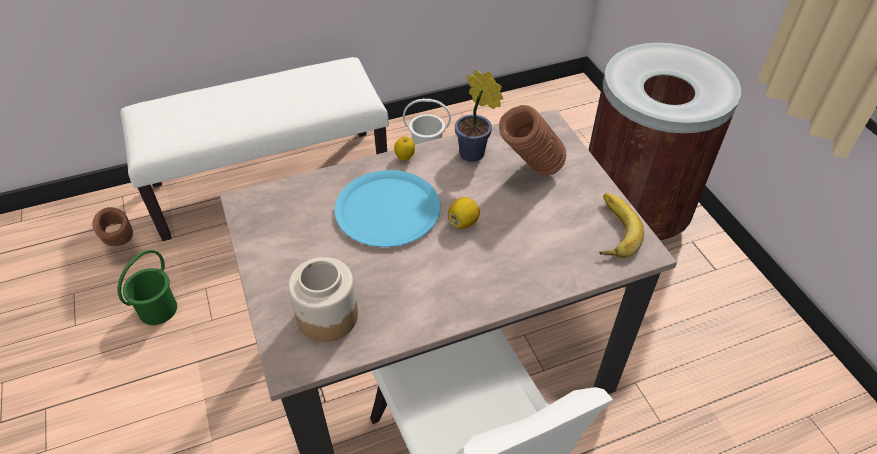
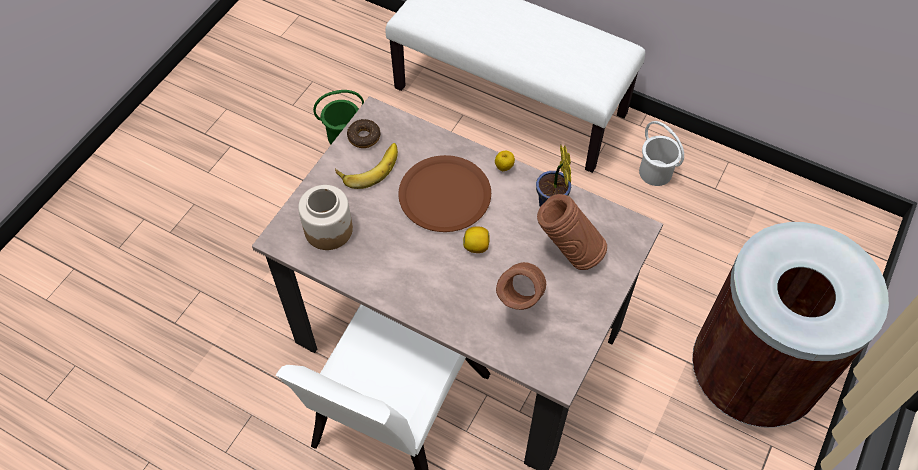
camera: 50 degrees right, 10 degrees up
(123, 248) = (369, 73): brown vase -> brown vase (520, 305)
(258, 225) = (364, 137): none -> donut
(387, 210) = (444, 194): blue plate -> brown plate
(611, 229) = (560, 342): banana -> banana (369, 166)

